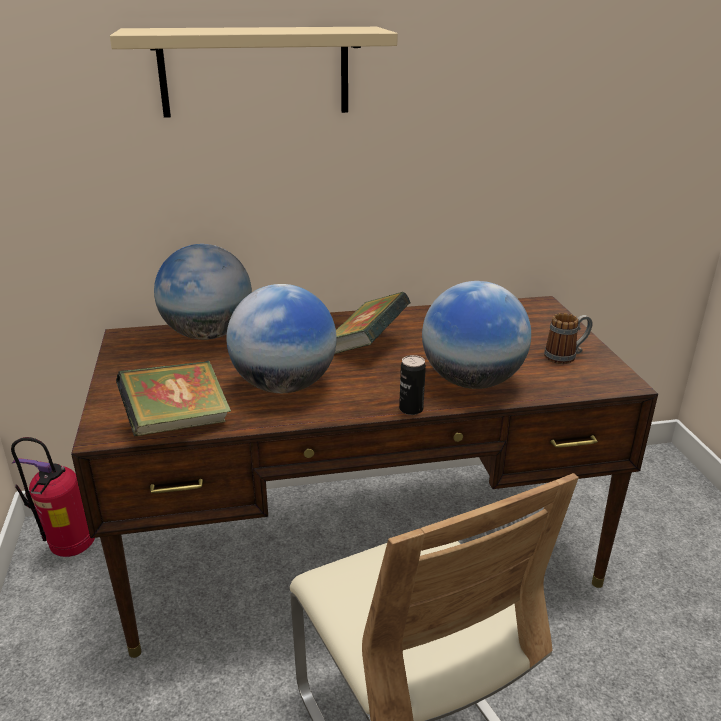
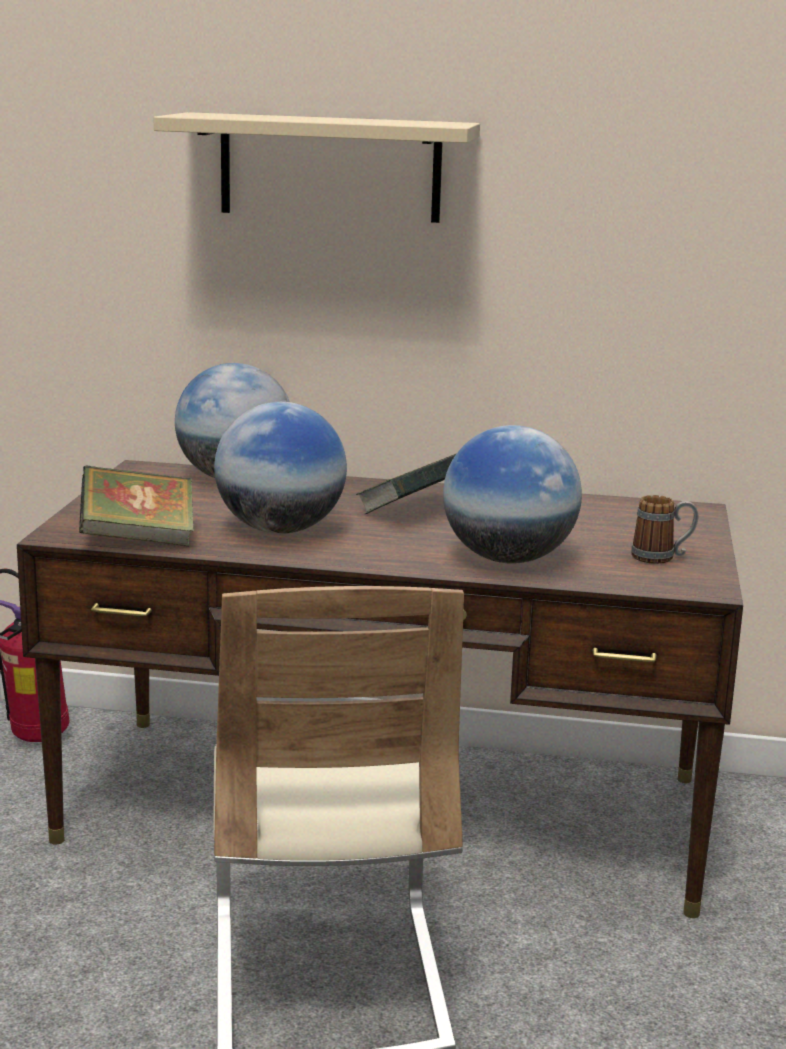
camera: 20 degrees right, 10 degrees down
(411, 409) = (406, 569): can -> none

